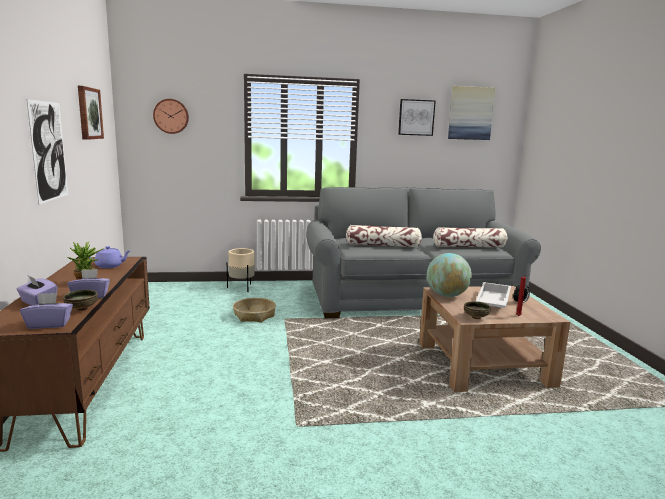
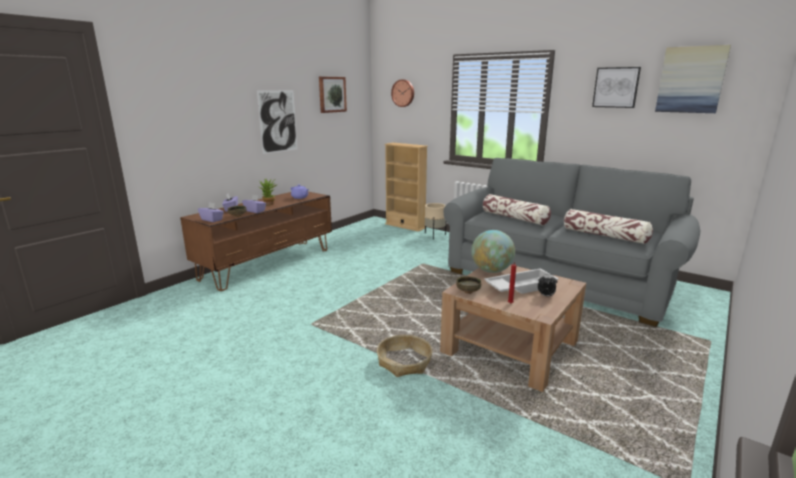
camera: 45 degrees right, 5 degrees up
(190, 285) = (405, 226): none -> beige bookcase
(254, 315) = (407, 256): basket -> basket (404, 362)

